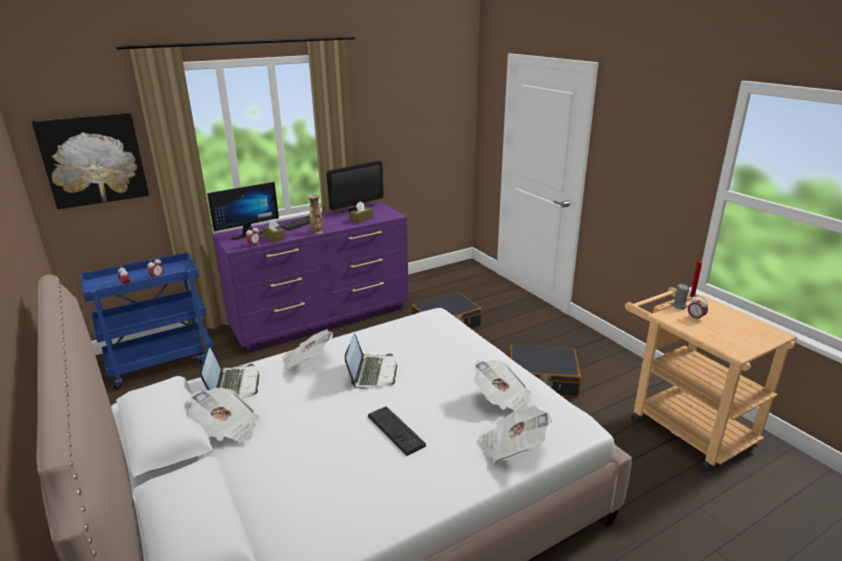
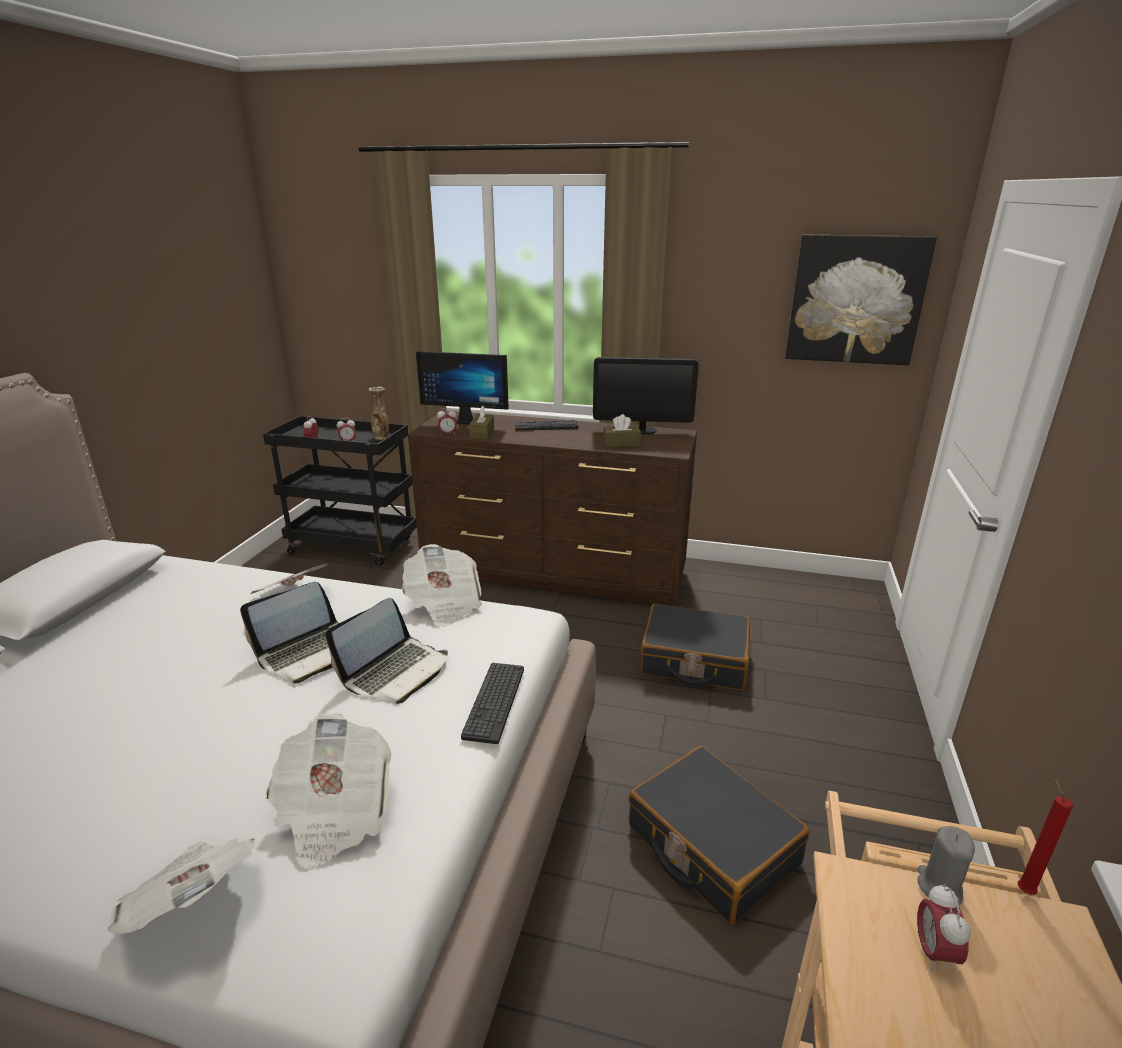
camera: 45 degrees right, 0 degrees up
(93, 160) = (339, 289): picture -> picture (855, 300)
(162, 362) = (355, 546): blue cart -> black cart
(227, 429) = (99, 629): newspaper -> newspaper (444, 603)
(233, 385) = (196, 584): laptop -> laptop (395, 672)
(317, 232) = (538, 441): vase -> vase (381, 437)
(323, 318) = (555, 573): purple dresser -> brown dresser
(396, 430) = (170, 748): keyboard -> keyboard (494, 702)

